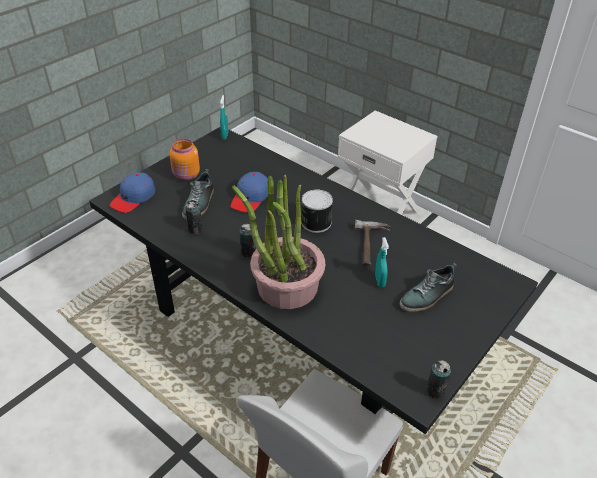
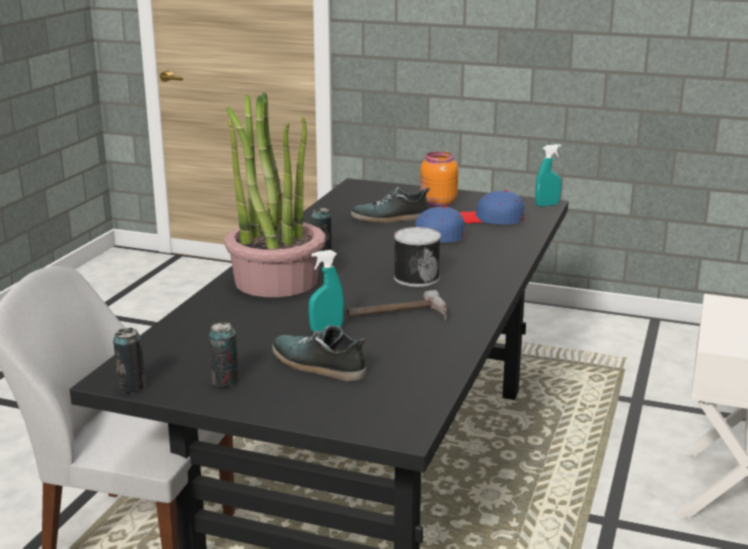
camera: 70 degrees right, 20 degrees down
(133, 198) = (369, 191): blue cap -> blue cap (491, 220)
(195, 229) = (340, 224): can -> can (225, 381)

